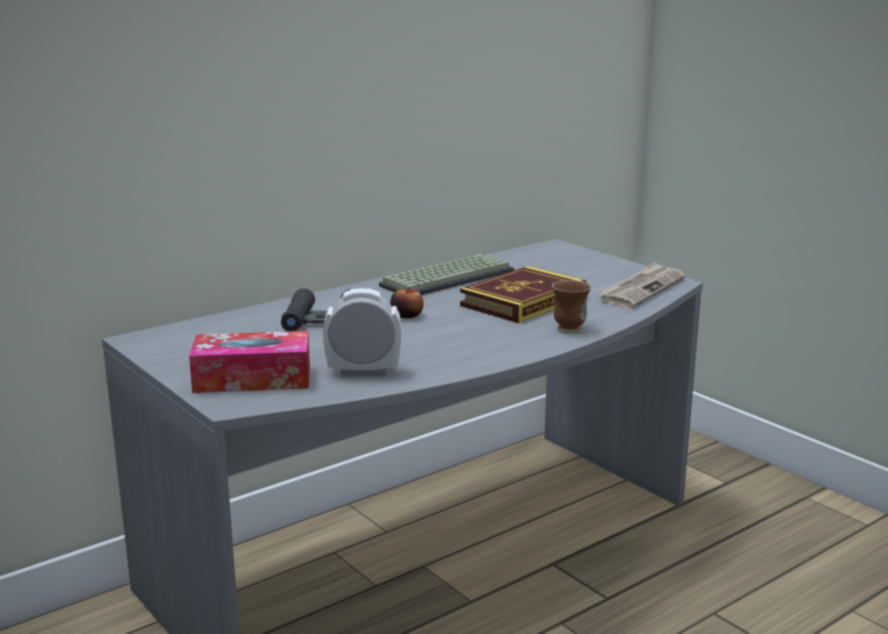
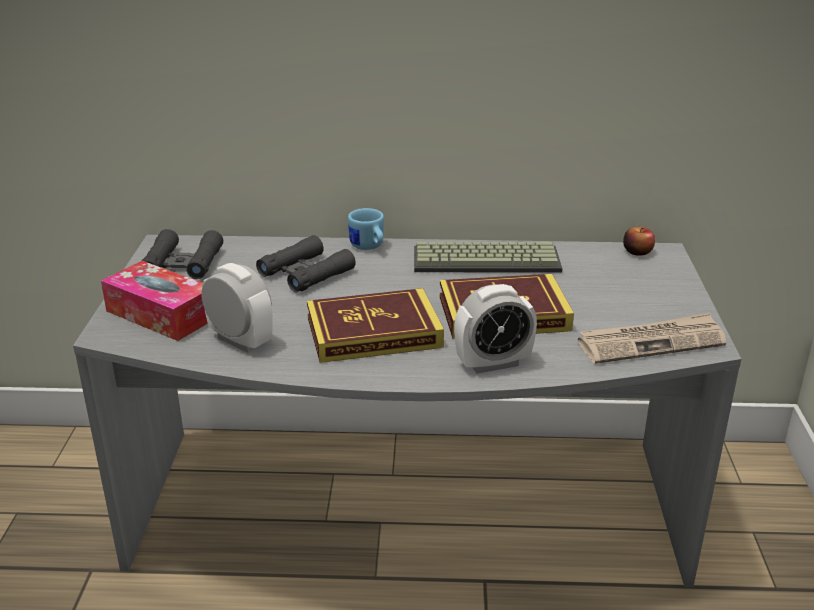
camera: 40 degrees right, 10 degrees up
(191, 345) = (183, 263): none -> black binoculars
(339, 294) = (368, 247): none -> blue mug
(407, 315) = (377, 292): apple -> apple (637, 252)
(456, 336) = (373, 332): none -> book
(572, 326) = (493, 363): brown mug -> alarm clock

